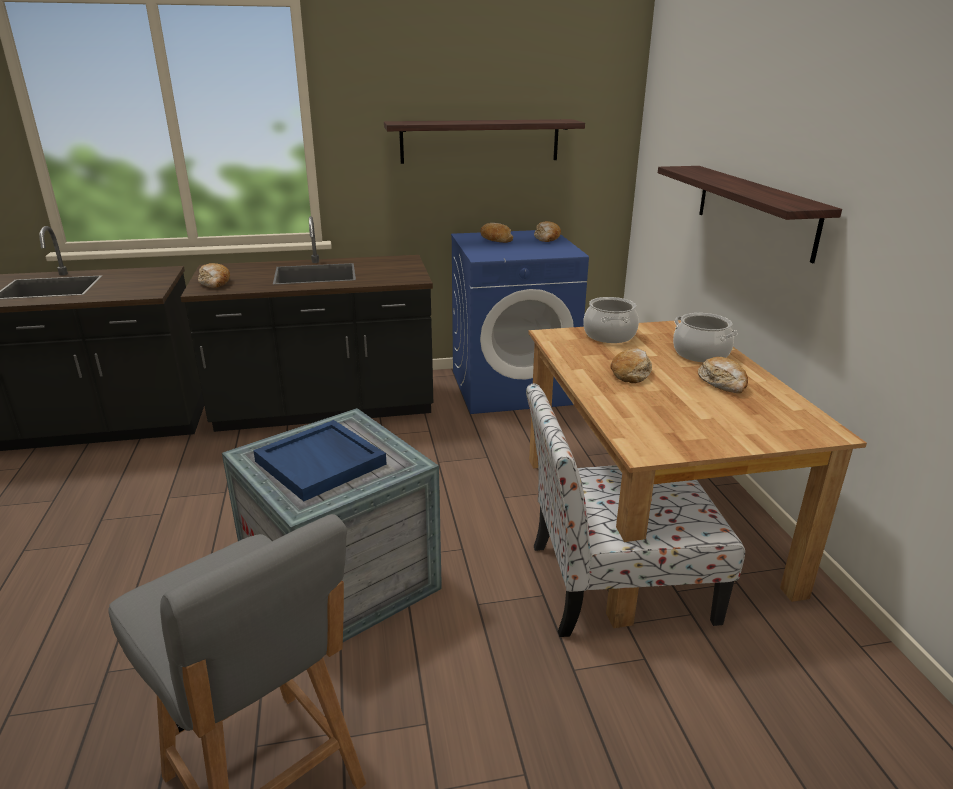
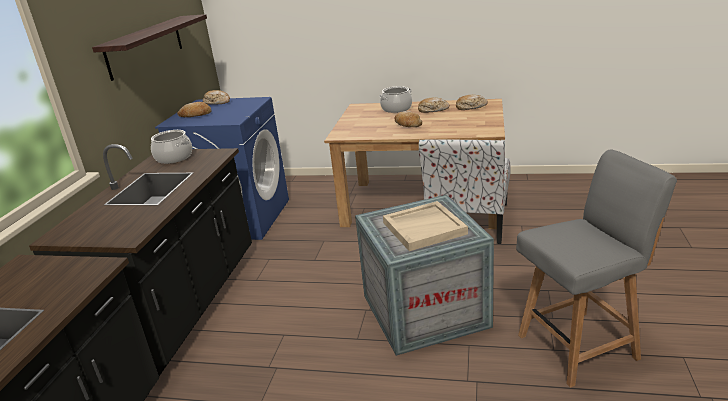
camera: 65 degrees left, 0 degrees up
(215, 283) = (115, 232): bread -> bread (471, 107)
(322, 463) = (424, 228): blue tray -> beige tray
(609, 335) = (354, 123): cooking pot -> cooking pot (174, 157)
(754, 210) = (362, 31): shelf -> none

